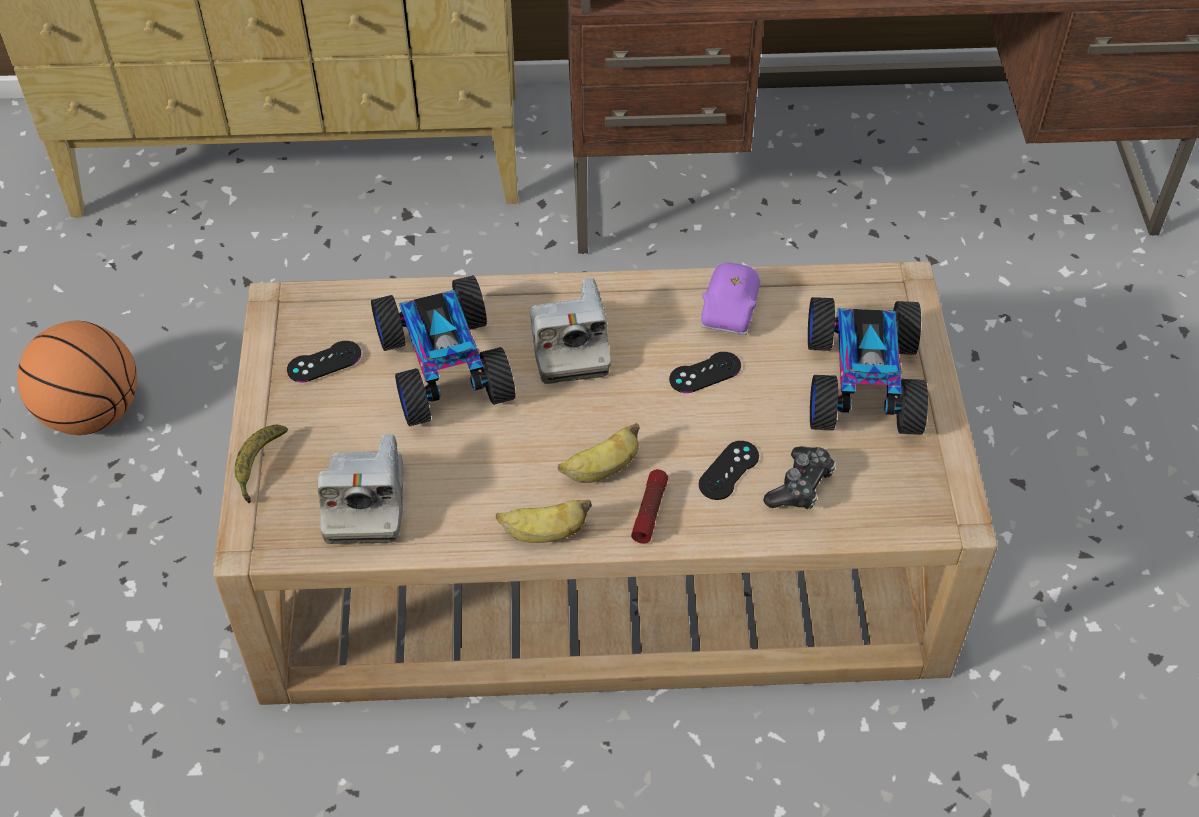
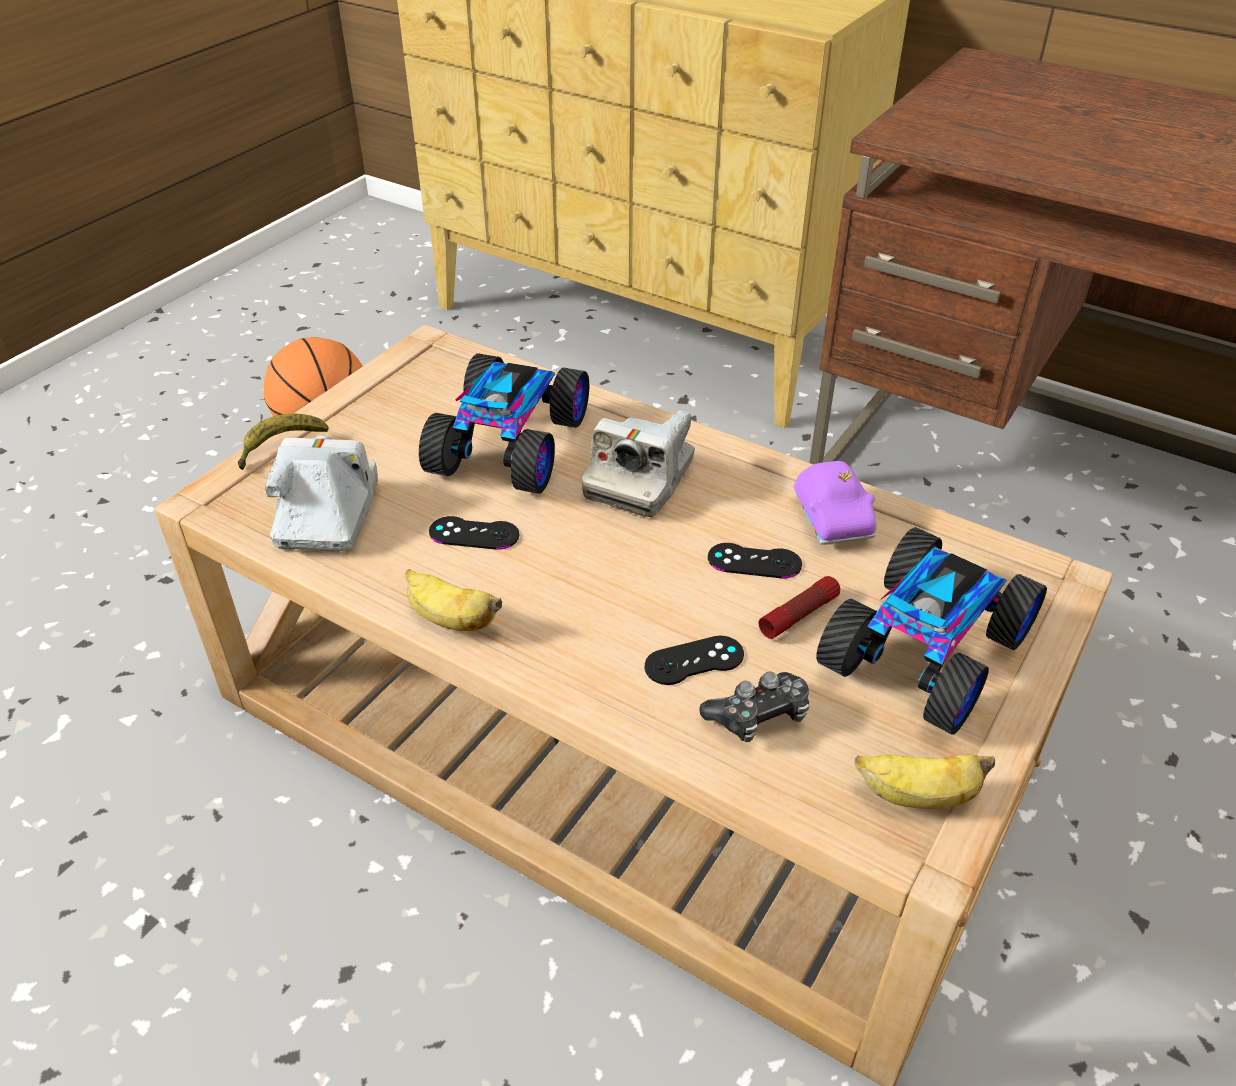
camera: 35 degrees right, 10 degrees down
(324, 362) = (416, 398): black game controller -> black game controller (474, 533)
(365, 503) = (327, 514): camera -> camera turned 150 degrees clockwise
(601, 470) = (564, 594): banana -> banana (916, 796)
(649, 511) = (571, 654): flashlight -> flashlight (799, 615)
(731, 309) = (833, 518): purple toy car -> purple toy car turned 60 degrees counterclockwise

